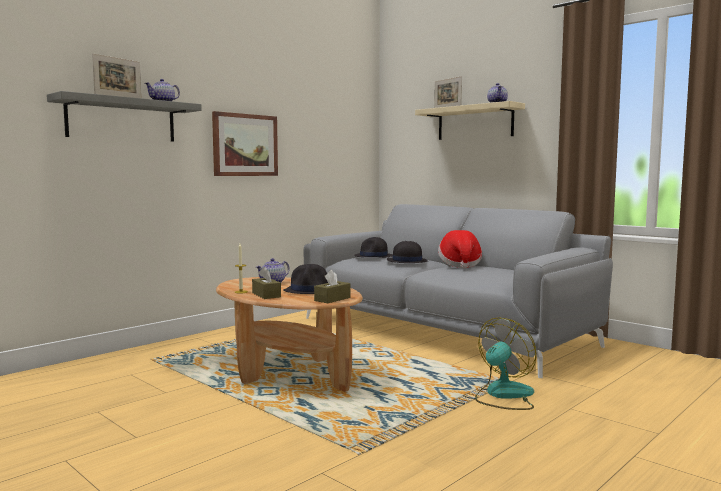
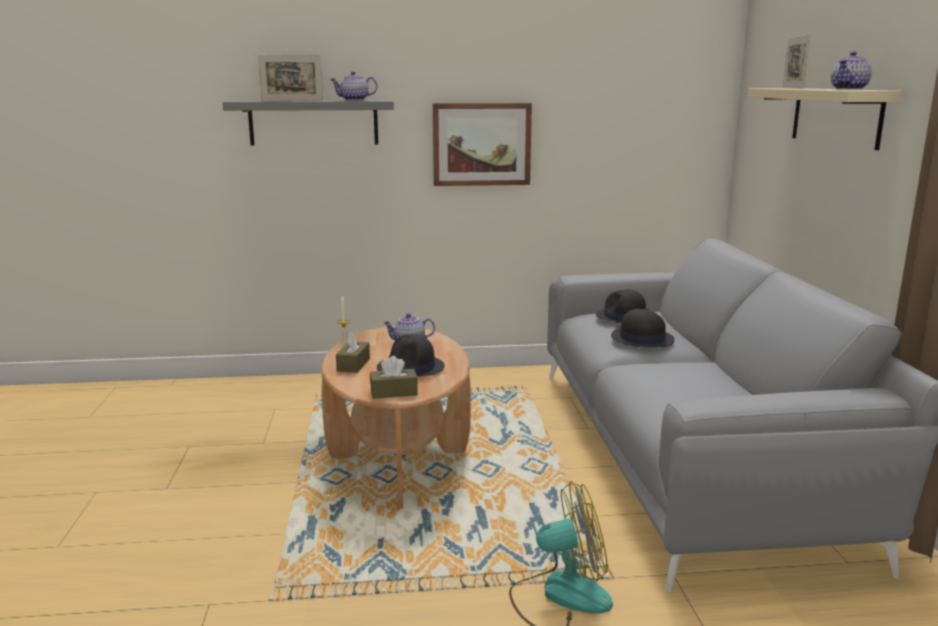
camera: 40 degrees right, 10 degrees up
(460, 265) = (695, 365): hat -> none

